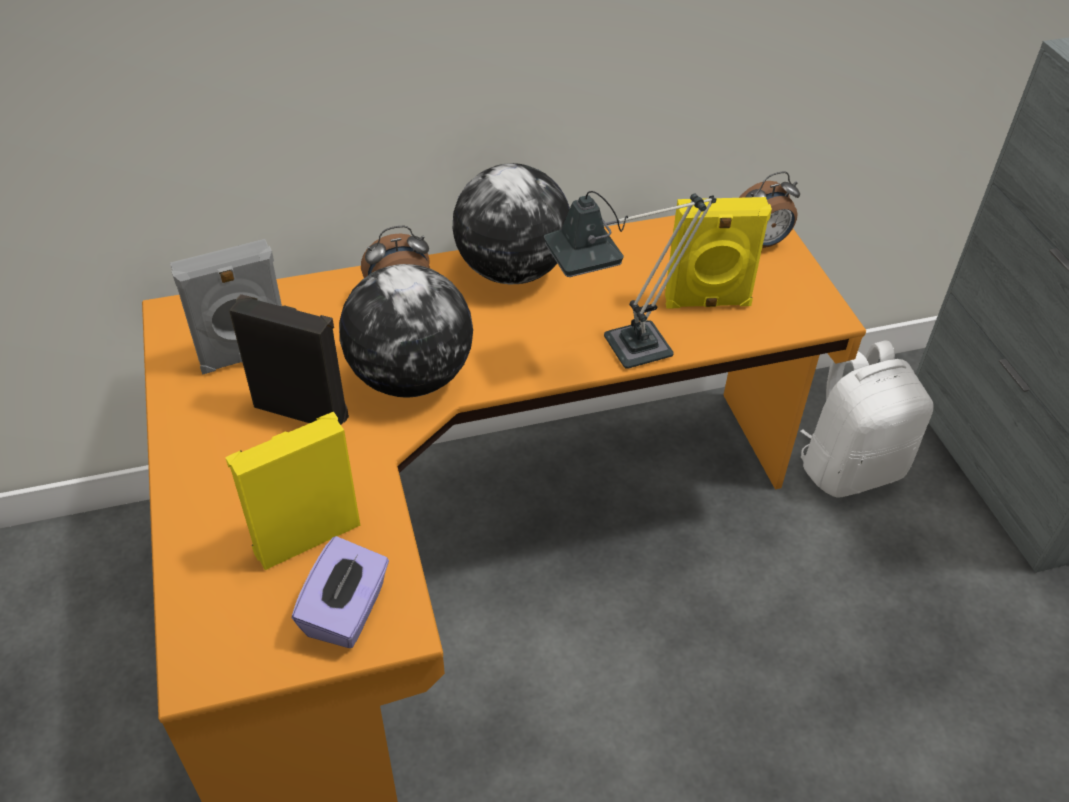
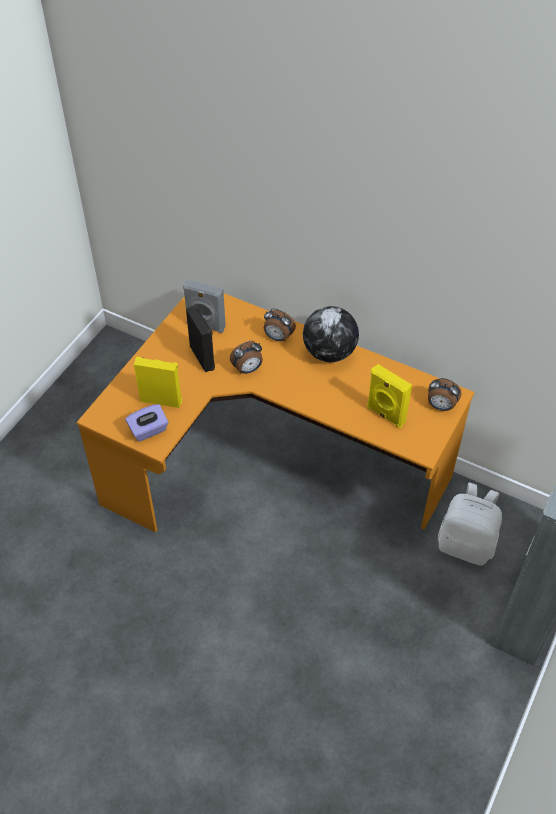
camera: 45 degrees right, 5 degrees up
(410, 377) = (248, 369): globe -> alarm clock
(622, 351) = (329, 411): table lamp -> none

